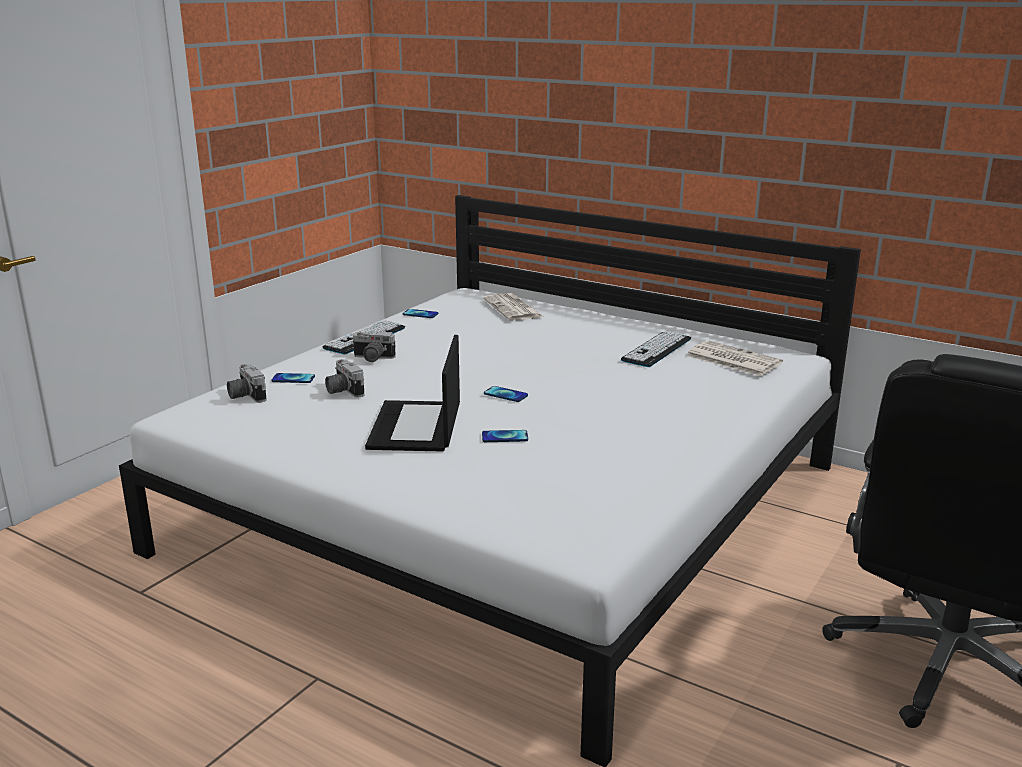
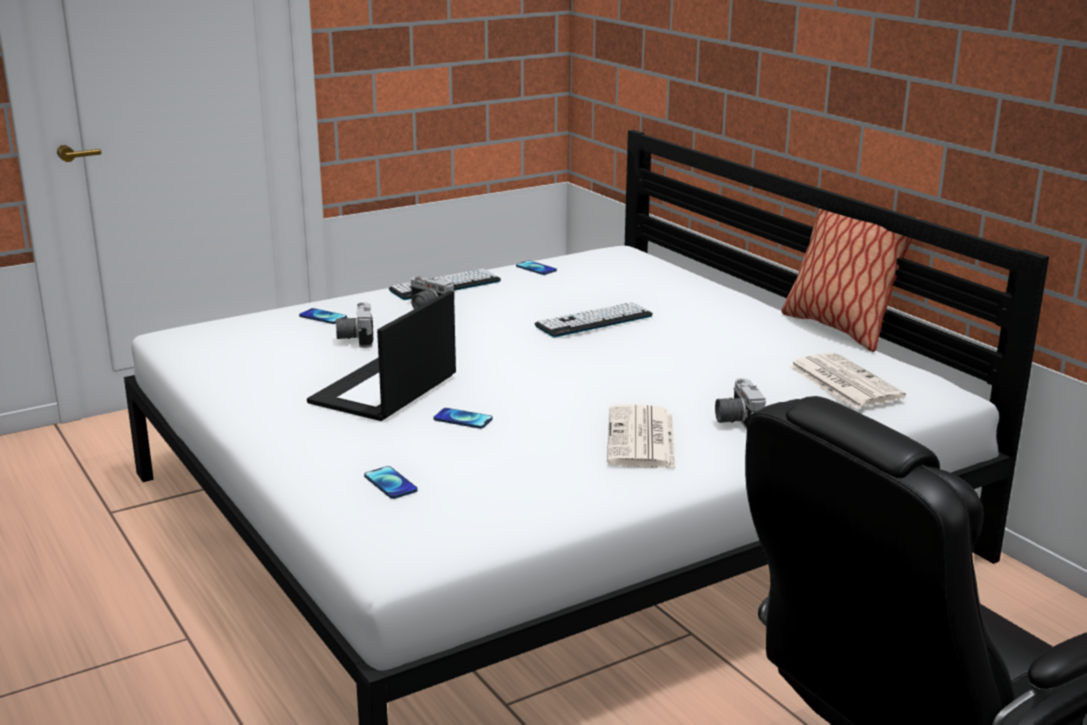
camera: 25 degrees right, 0 degrees up
(245, 396) = (257, 326): camera -> camera (736, 421)
(505, 395) = (518, 374): phone -> phone (390, 484)
(514, 308) = (649, 278): newspaper -> newspaper (642, 439)
(656, 350) = (759, 353): keyboard -> keyboard (594, 321)
(682, 324) = (839, 329): none -> pillow

